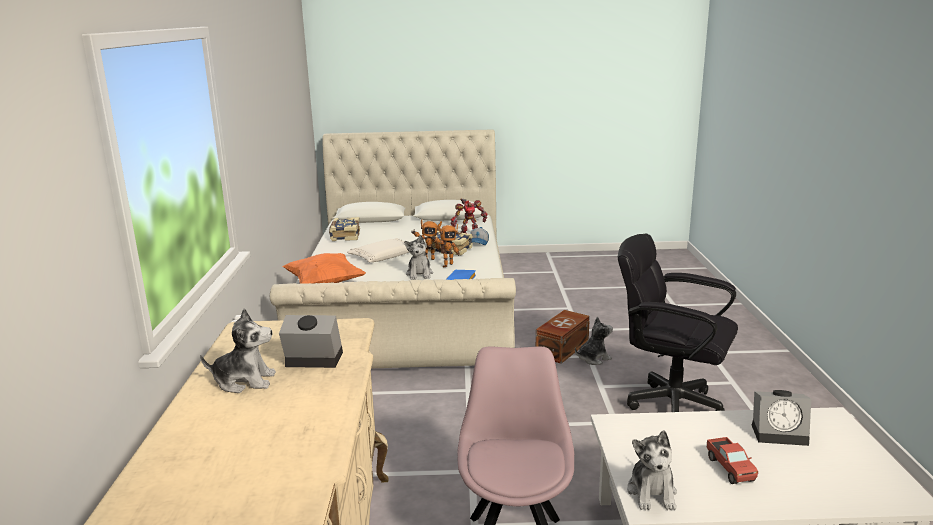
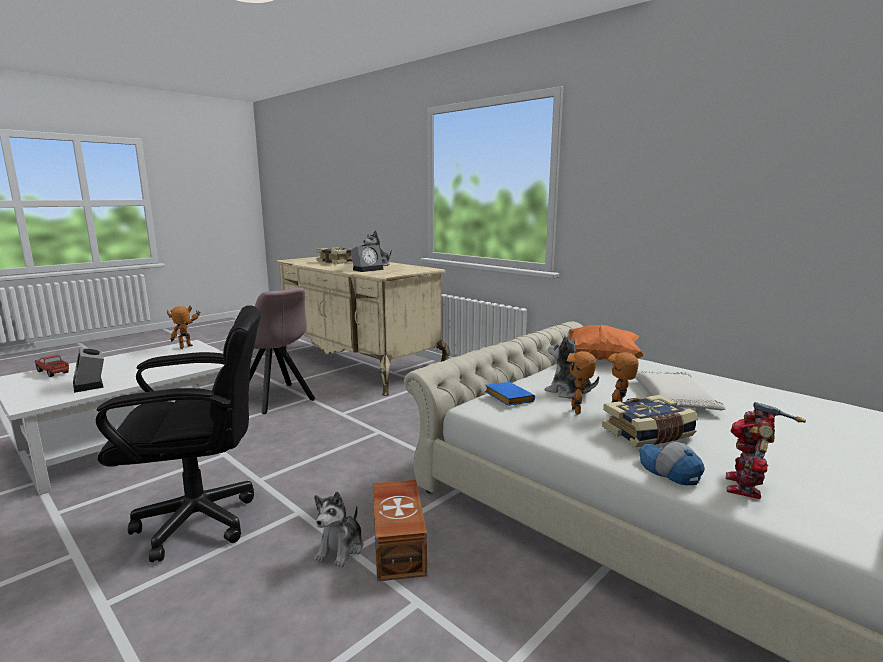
camera: 135 degrees right, 5 degrees down
(344, 236) = (817, 407): book -> book (337, 262)
(652, 493) = (187, 347): plush toy -> toy robot
(730, 469) = (138, 362): toy truck -> toy truck (53, 372)
(780, 433) = (90, 384): alarm clock -> alarm clock turned 90 degrees counterclockwise

